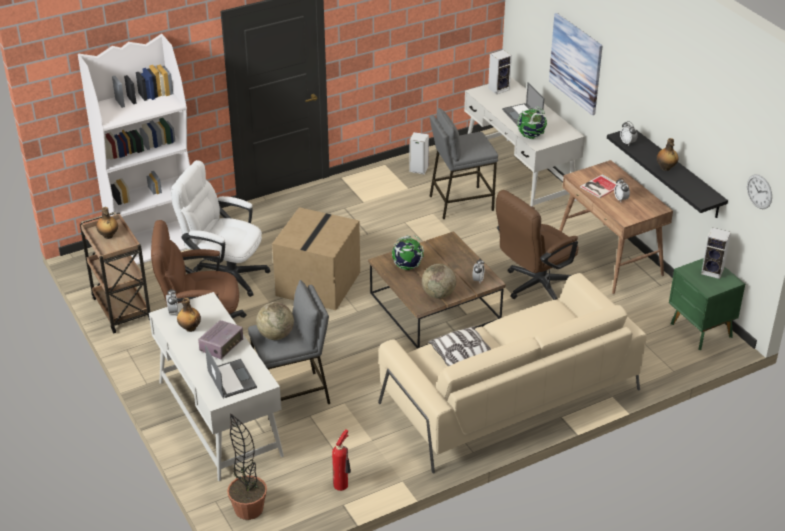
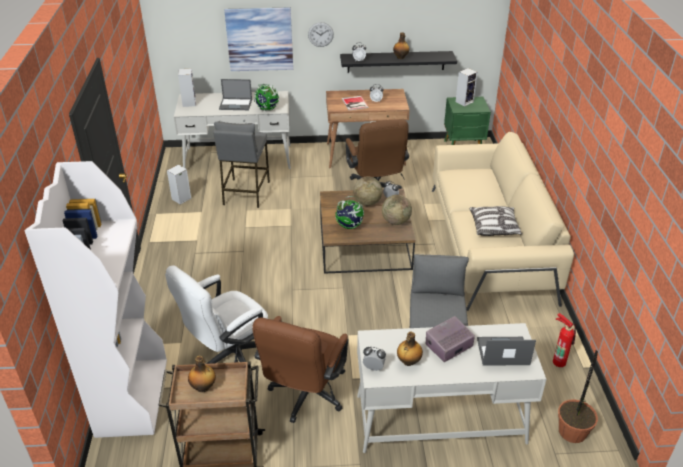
camera: 65 degrees left, 0 degrees up
(222, 346) = (448, 346): radio -> radio turned 90 degrees counterclockwise
(275, 335) = (437, 310): globe -> globe (367, 203)
(317, 283) = (287, 299): cardboard box -> none
(759, 191) = (482, 27): wall clock -> wall clock (320, 34)

